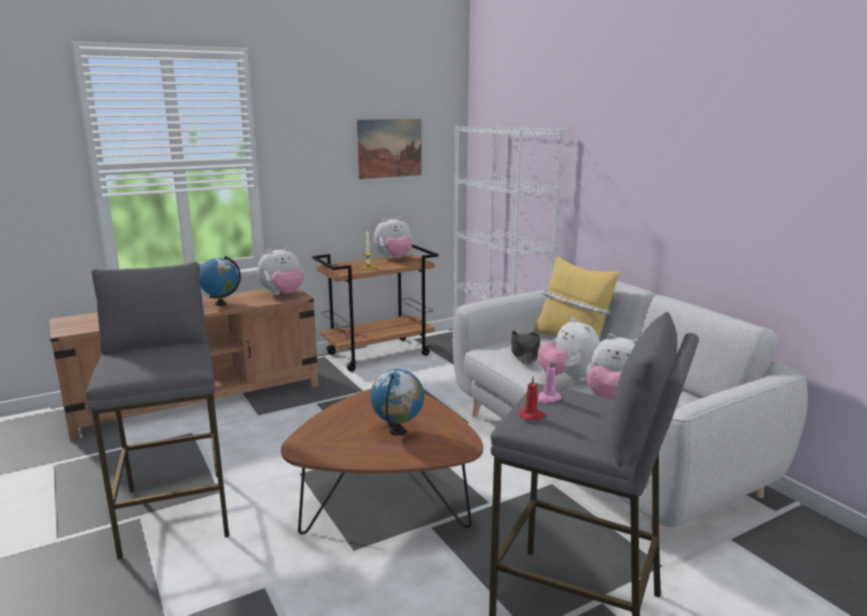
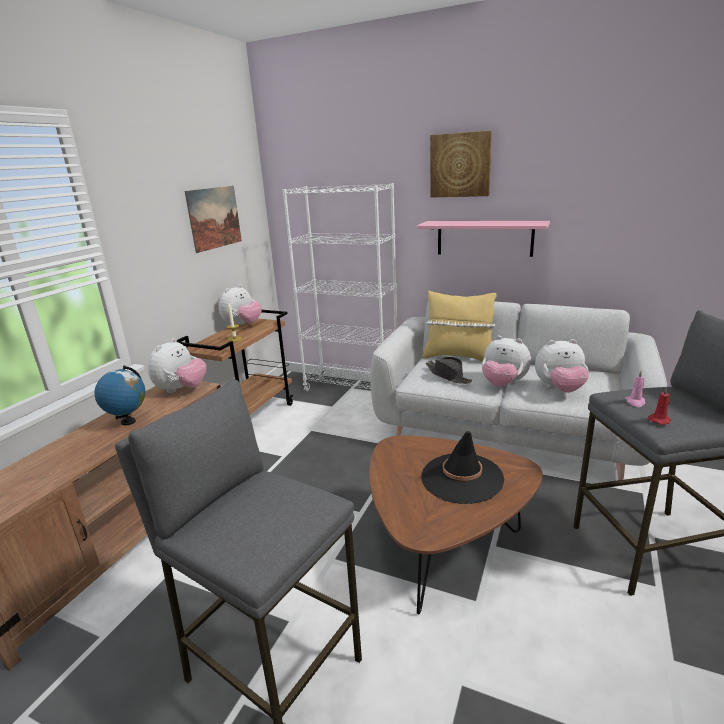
camera: 35 degrees left, 5 degrees up
(398, 432) = (461, 478): globe -> black hat
(626, 113) = (460, 165): none -> picture
(642, 205) = (484, 238): none -> pink shelf

